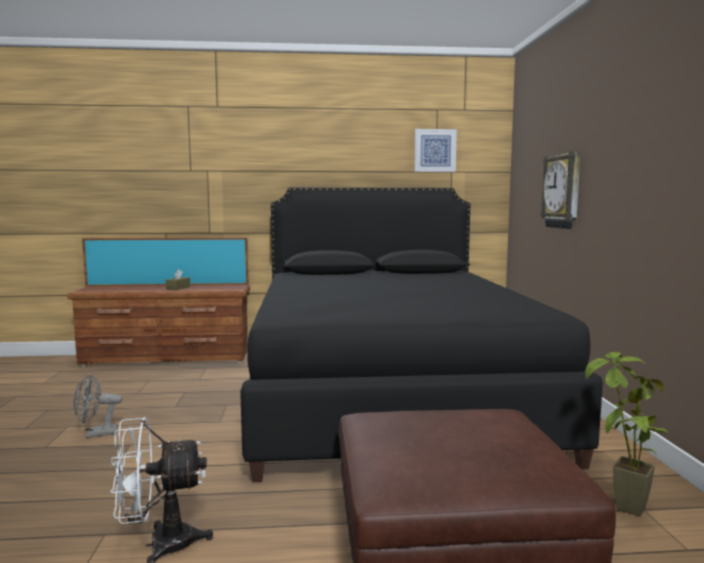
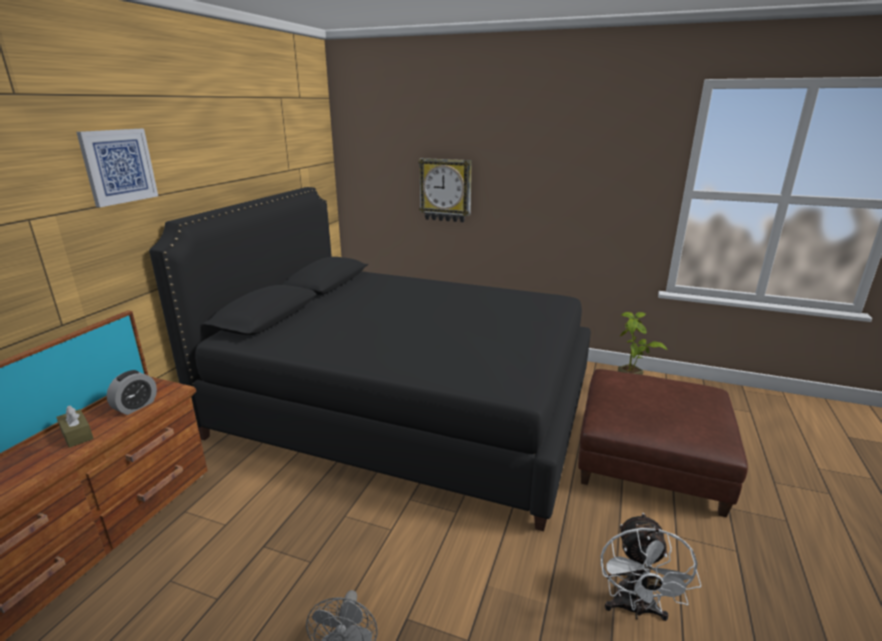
camera: 65 degrees left, 15 degrees up
(212, 288) = (136, 406): none -> alarm clock
(435, 150) = (287, 146): picture -> picture (118, 166)

